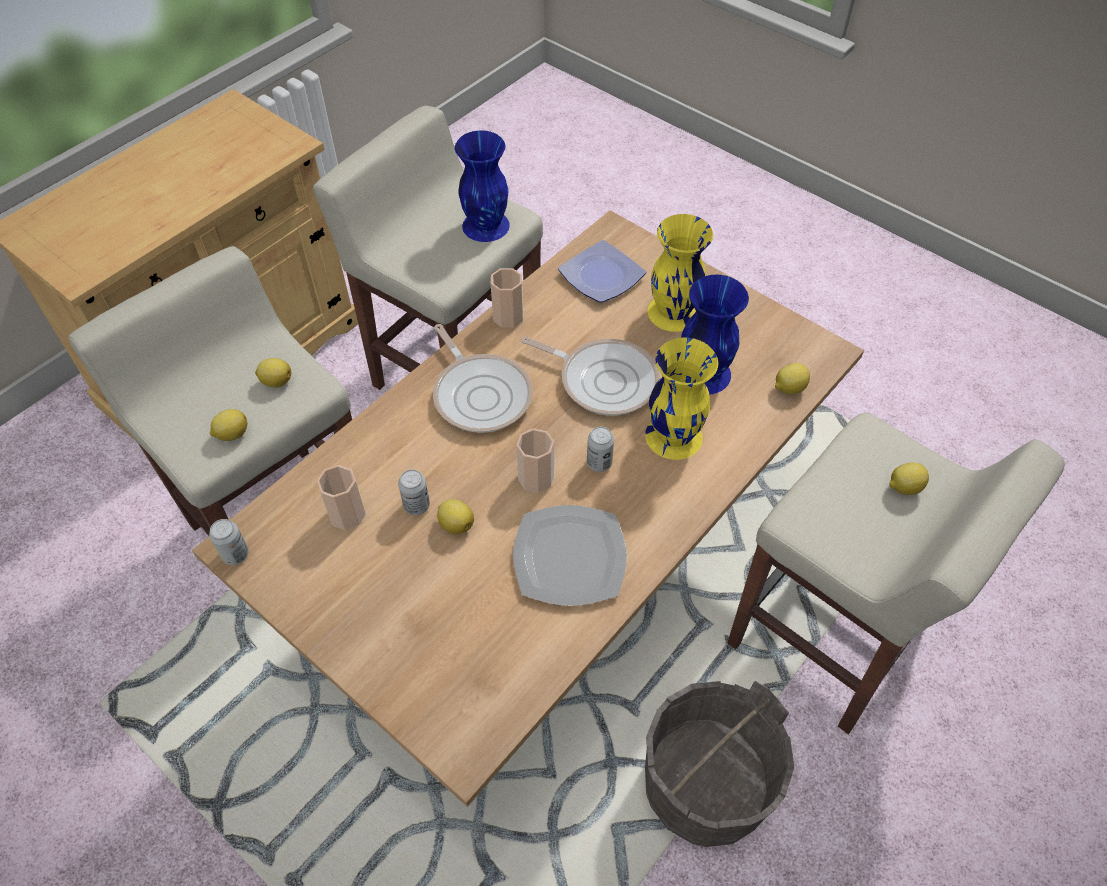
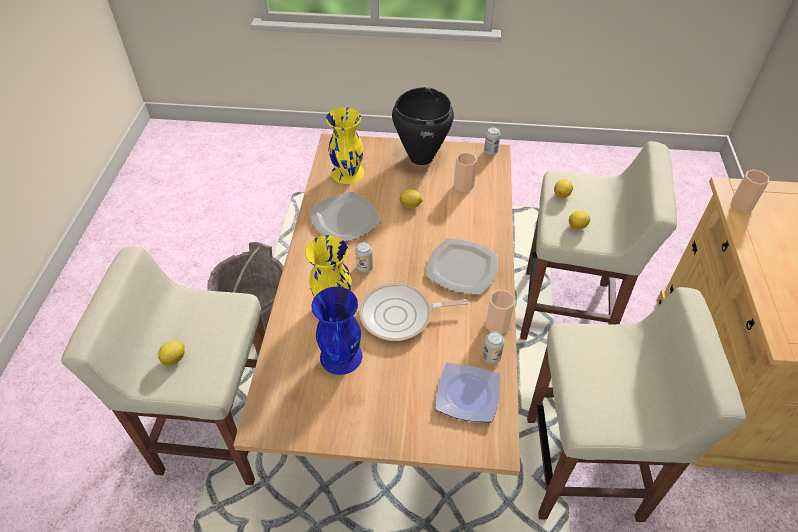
camera: 145 degrees right, 5 degrees down
(352, 611) = (420, 157): none -> black cooking pot
(416, 505) = (437, 203): can -> can (491, 357)
(481, 394) = (462, 268): frying pan -> plate
(485, 225) = (598, 404): blue vase -> none
(536, 478) = (391, 243): cup -> cup (742, 204)
(672, 313) = (393, 393): yellow vase -> yellow vase (348, 172)
(788, 388) = (277, 377): lemon -> none

